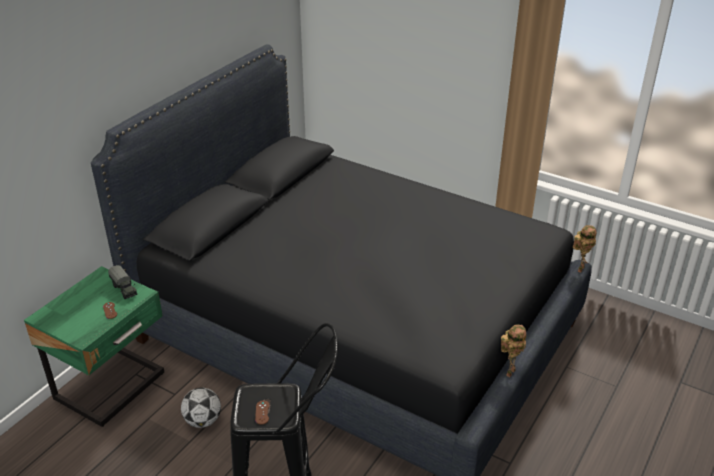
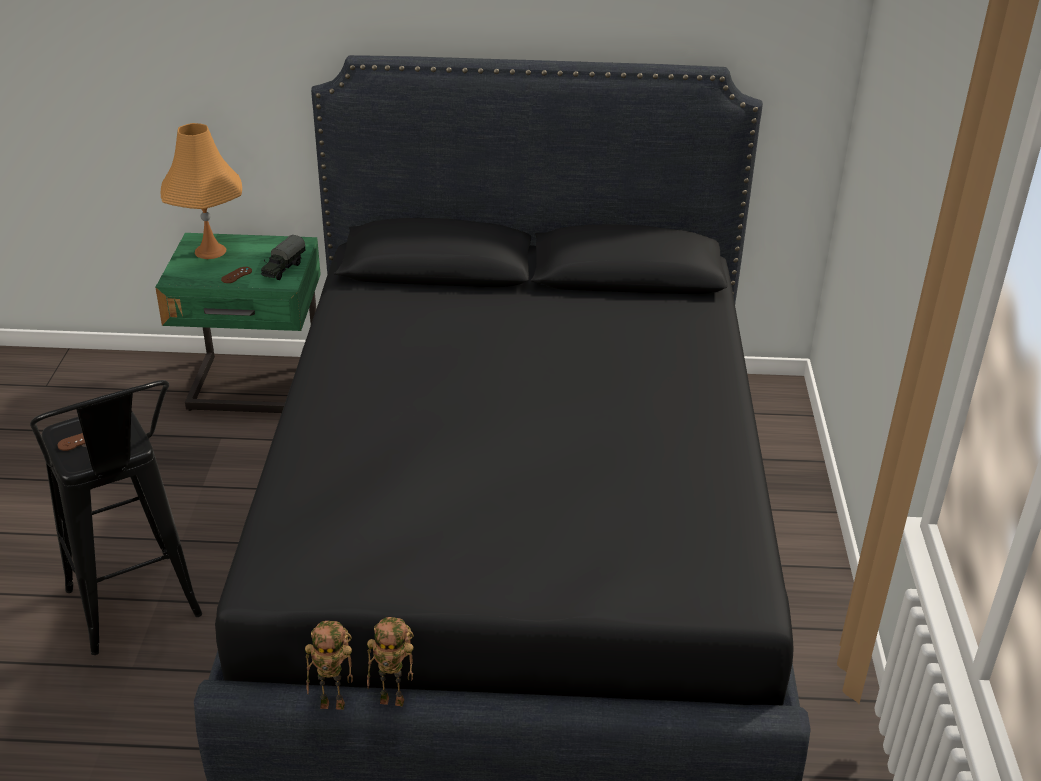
camera: 60 degrees right, 0 degrees up
(65, 314) = (210, 251): none -> orange table lamp
(203, 420) = (242, 481): football -> none
(580, 268) = (777, 720): toy robot -> toy robot (334, 703)

